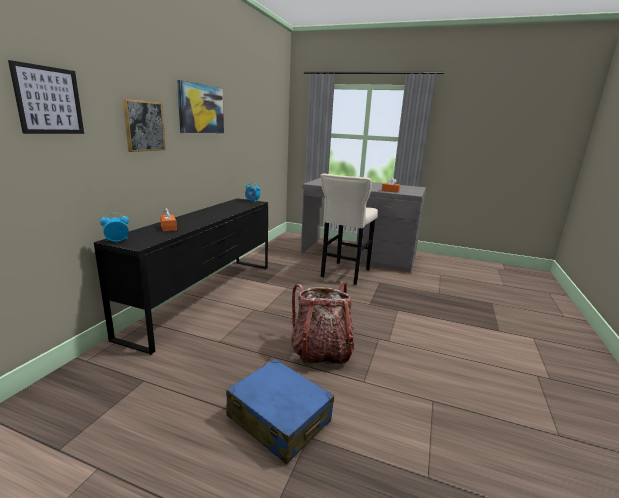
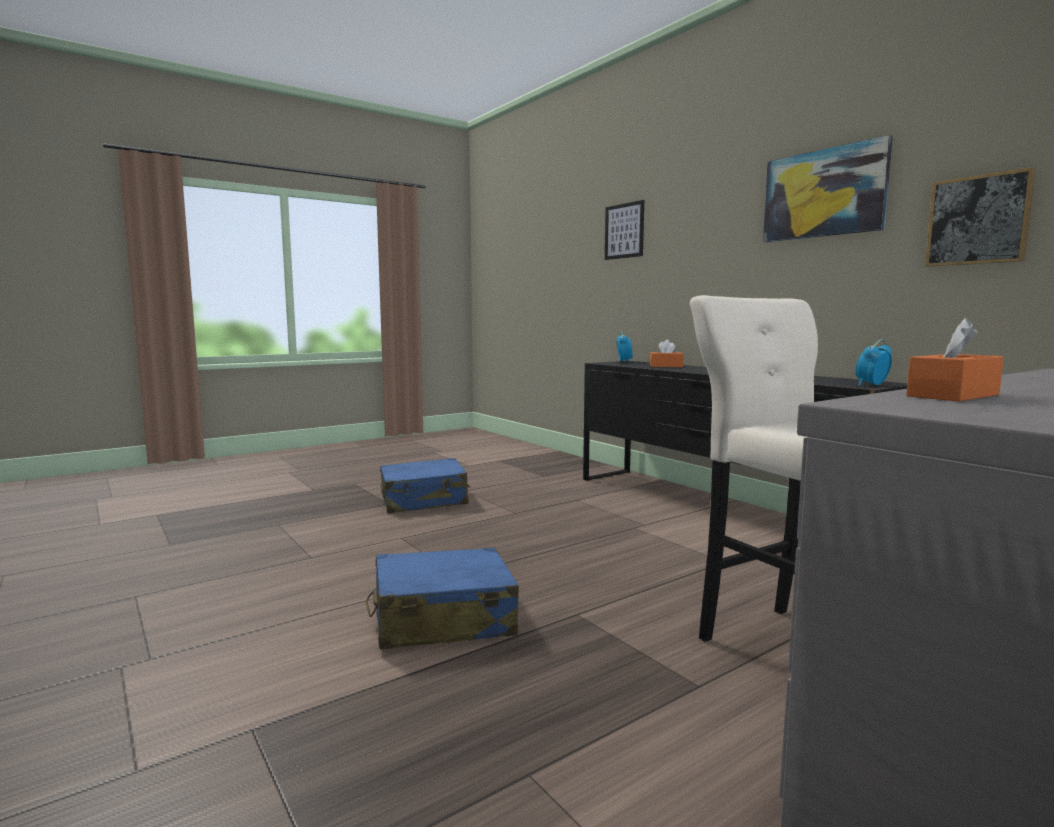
camera: 125 degrees right, 10 degrees down
(144, 126) = (707, 240): picture -> picture (978, 220)
(321, 352) = (485, 534): backpack -> none
(412, 326) = (442, 619): none -> blue suitcase

